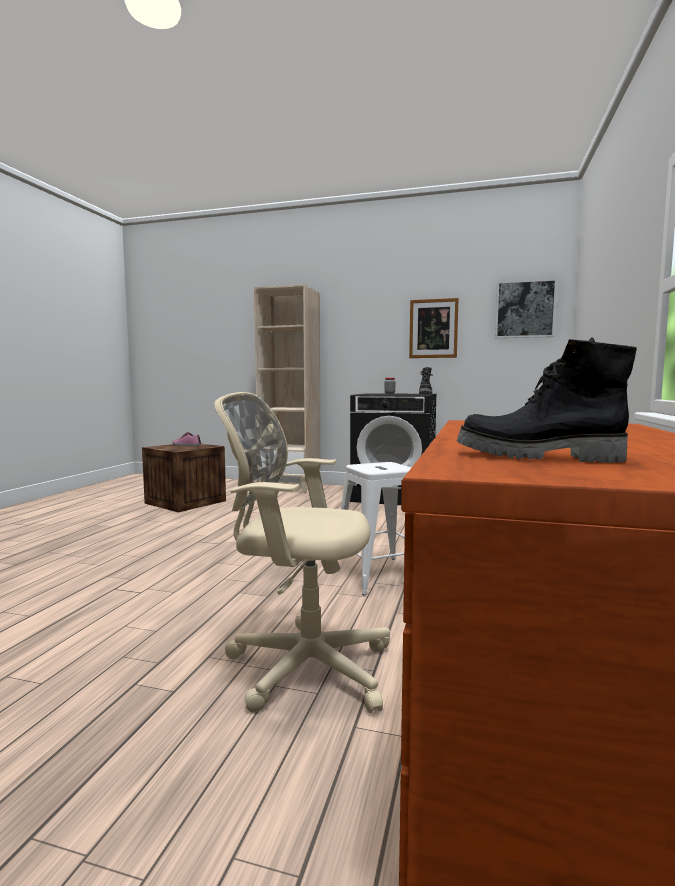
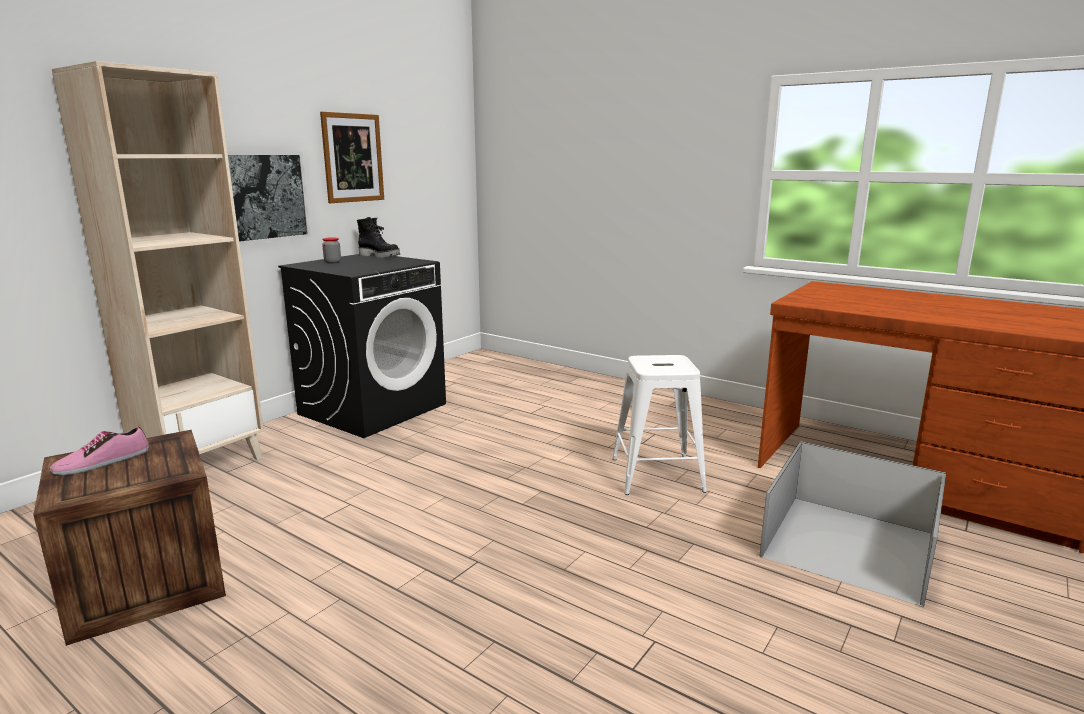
camera: 70 degrees left, 10 degrees up
(302, 665) = (846, 544): beige office chair -> white storage box
(525, 309) = (440, 136): picture -> picture (265, 196)
(537, 457) = (1042, 324): black boot -> none

